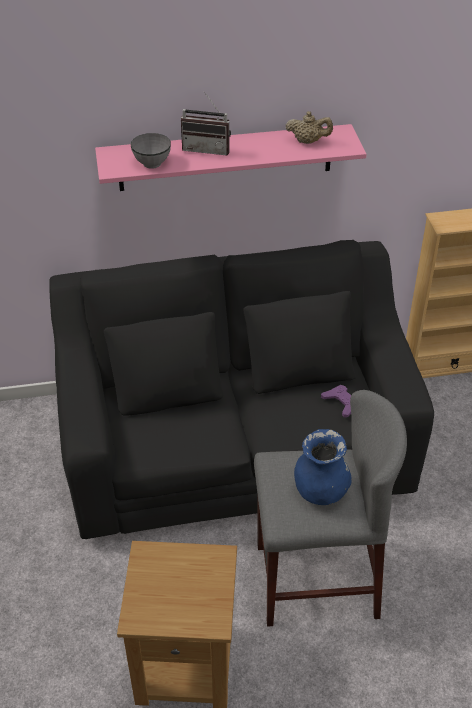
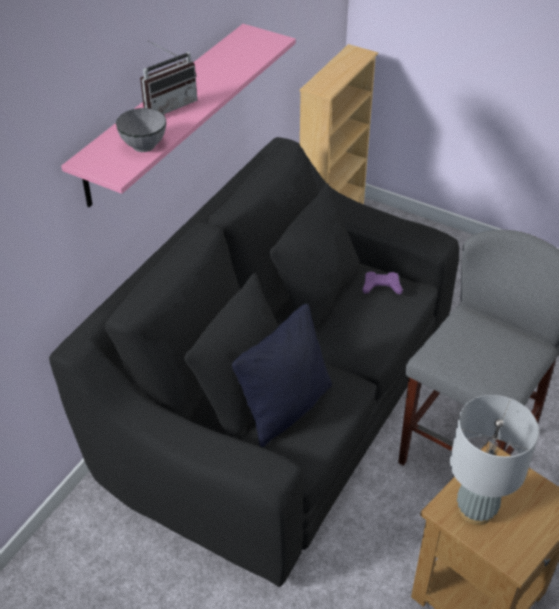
camera: 50 degrees left, 0 degrees up
(161, 571) = (476, 510): none -> grey table lamp
(172, 424) = (286, 408): none -> black pillow
(308, 141) = (237, 53): beige teapot -> none
(320, 491) = (494, 347): blue vase -> none

